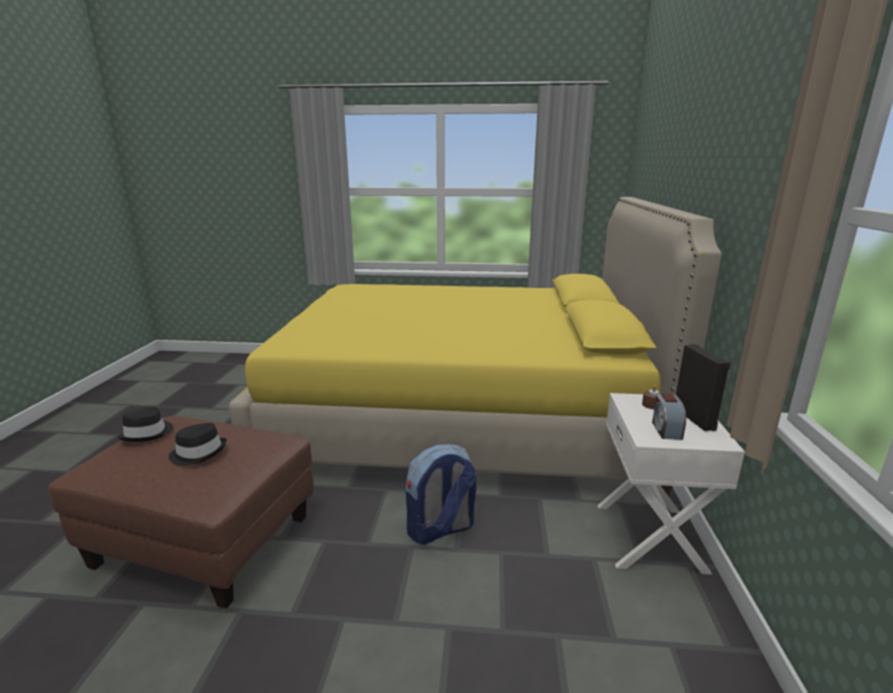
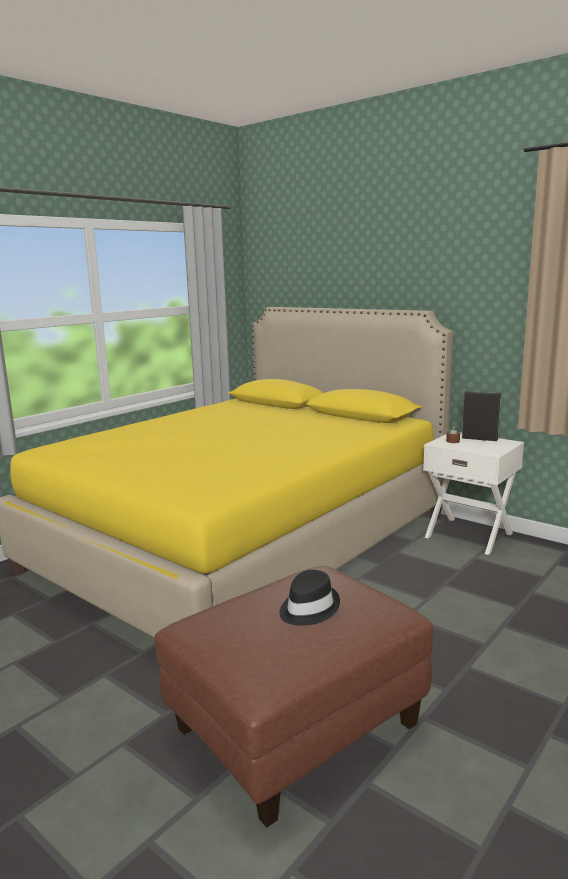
camera: 55 degrees left, 5 degrees down
(148, 433) = (221, 635): black hat -> none
(440, 530) = (398, 598): backpack -> none
(666, 429) = (486, 447): alarm clock -> none

